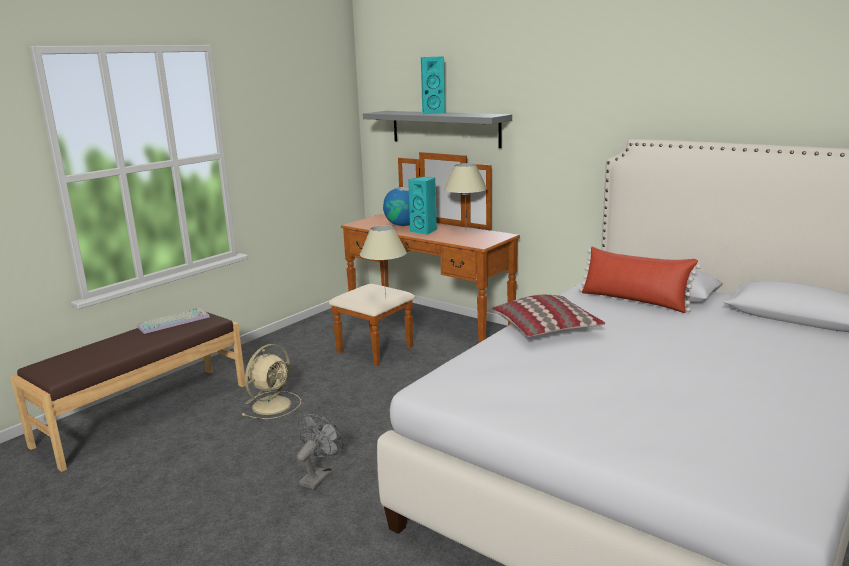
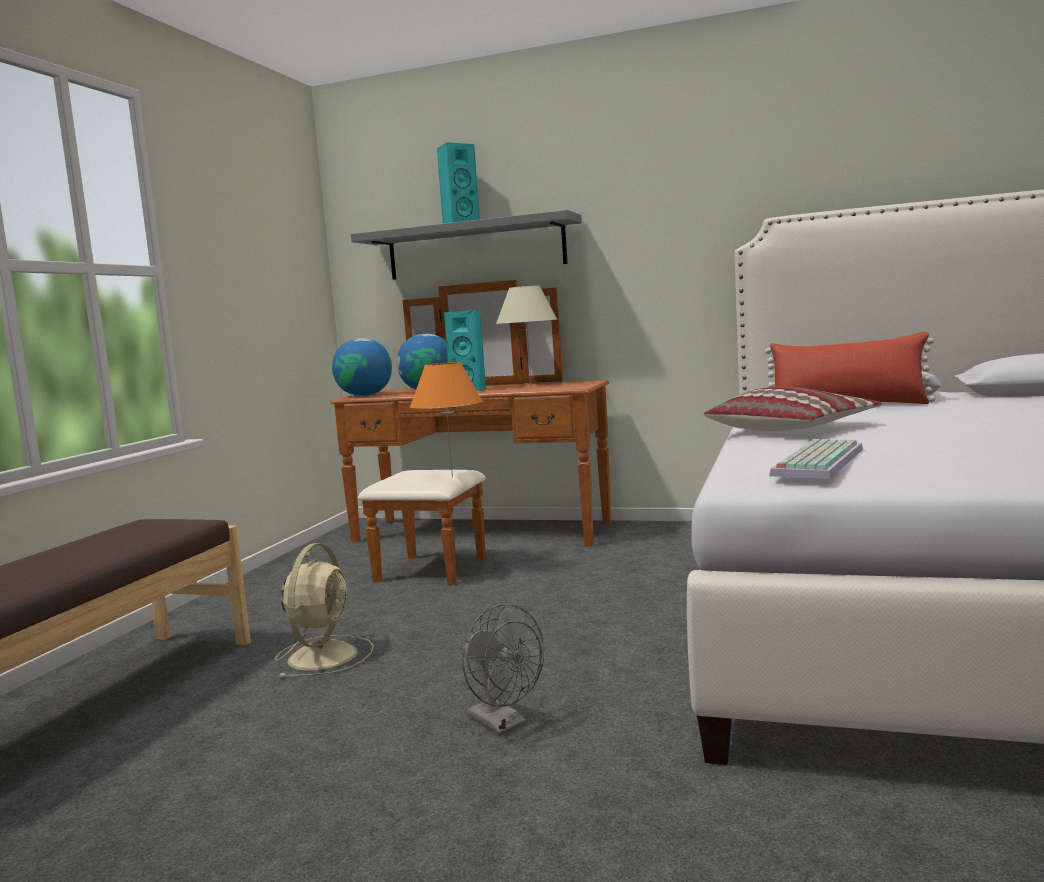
camera: 20 degrees left, 10 degrees down
(174, 321) = (116, 534): keyboard -> keyboard (816, 461)
(319, 476) = (503, 724): grey fan -> grey fan turned 135 degrees clockwise
(363, 223) = (365, 395): none -> globe
(385, 298) = (452, 477): beige table lamp -> orange table lamp

